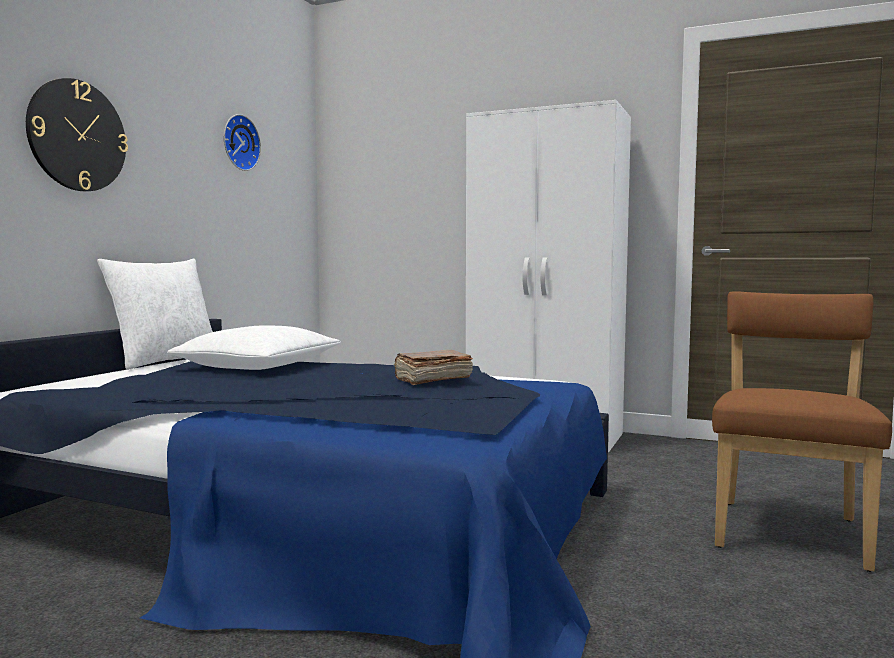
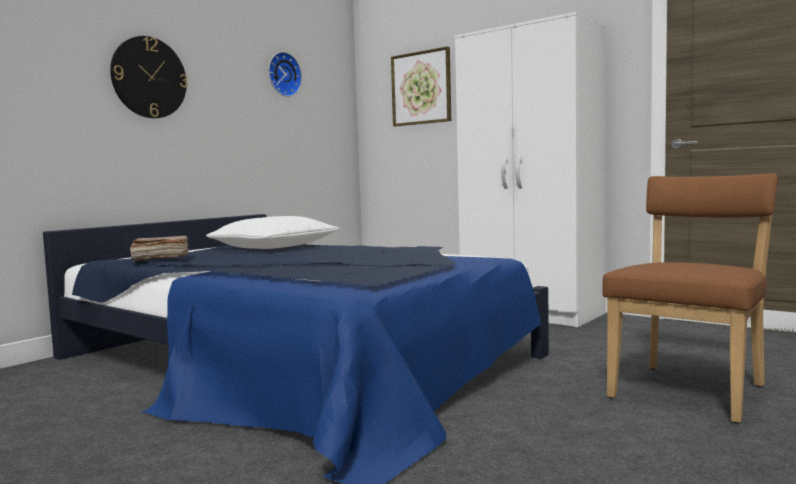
camera: 15 degrees right, 0 degrees up
(165, 361) = (217, 245): white pillow -> none
(404, 170) = (421, 88): none -> picture
(432, 380) = (383, 254): brown book -> brown book (160, 258)

